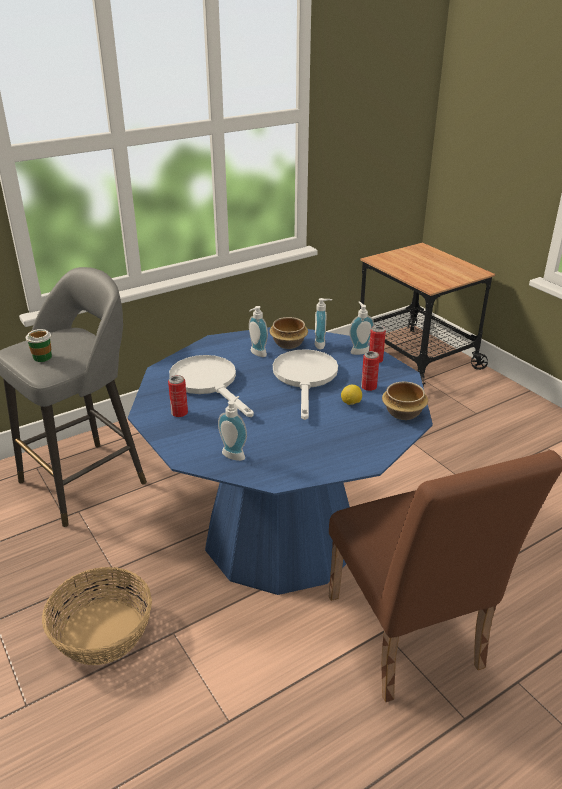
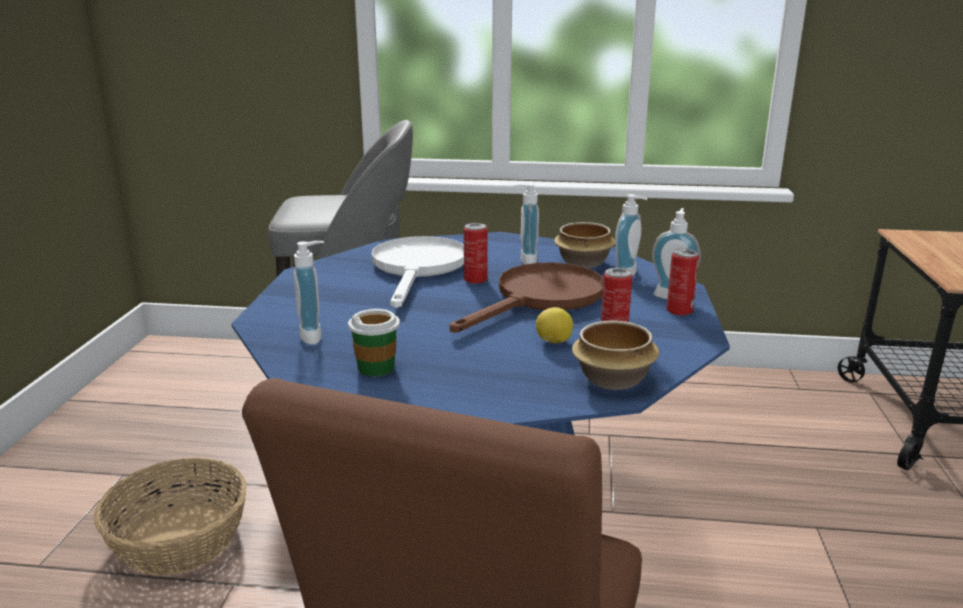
camera: 40 degrees right, 10 degrees down
(42, 357) = (310, 206): cup -> cup (376, 367)
(179, 413) = (336, 282): can -> can (475, 280)
(305, 378) = (541, 299): white frying pan -> brown frying pan

